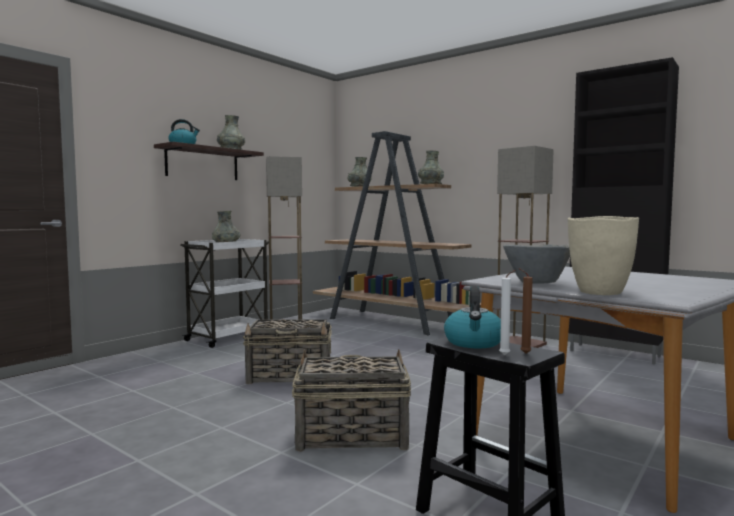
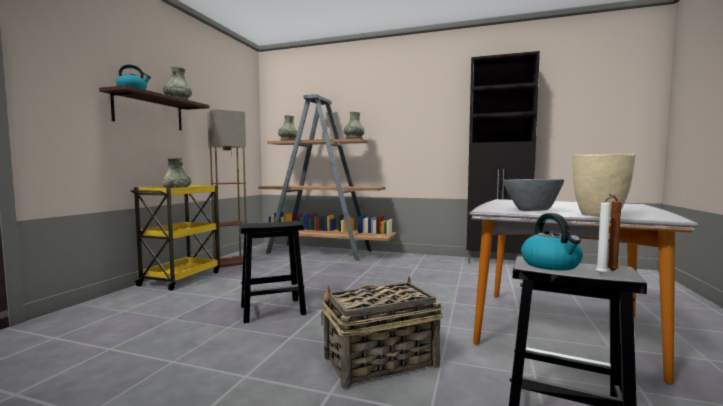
camera: 20 degrees left, 0 degrees up
(228, 337) = (182, 278): white cart -> yellow cart
(290, 376) = (273, 310): basket -> black stool
(521, 344) = (431, 261): floor lamp -> none

